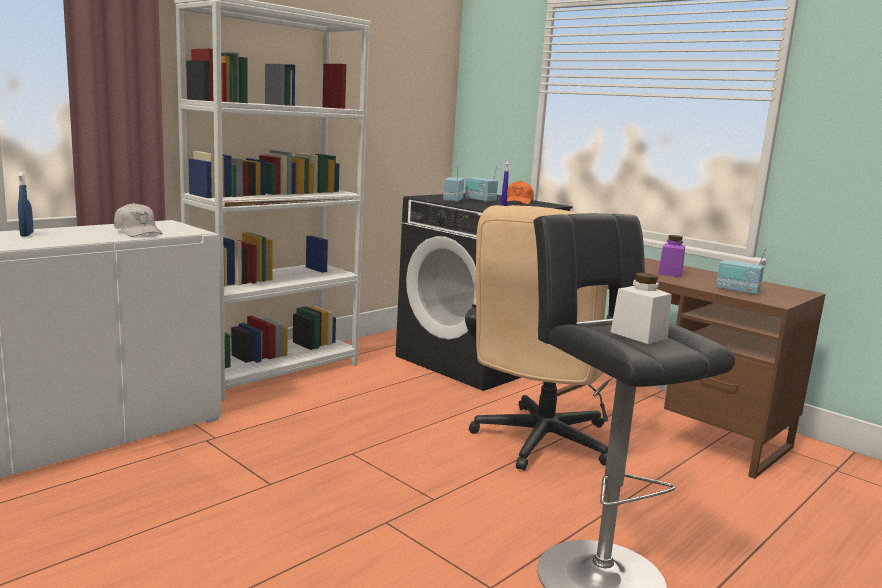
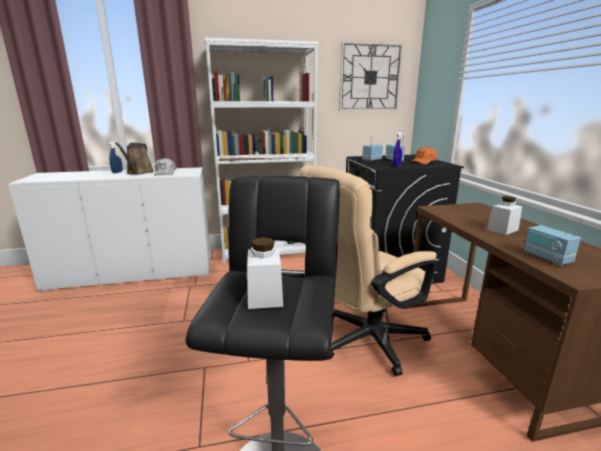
camera: 35 degrees right, 5 degrees up
(78, 233) = (139, 172): none -> brown watering can
(403, 75) = (370, 77): none -> wall clock
(670, 273) = (502, 229): purple jar -> white jar

